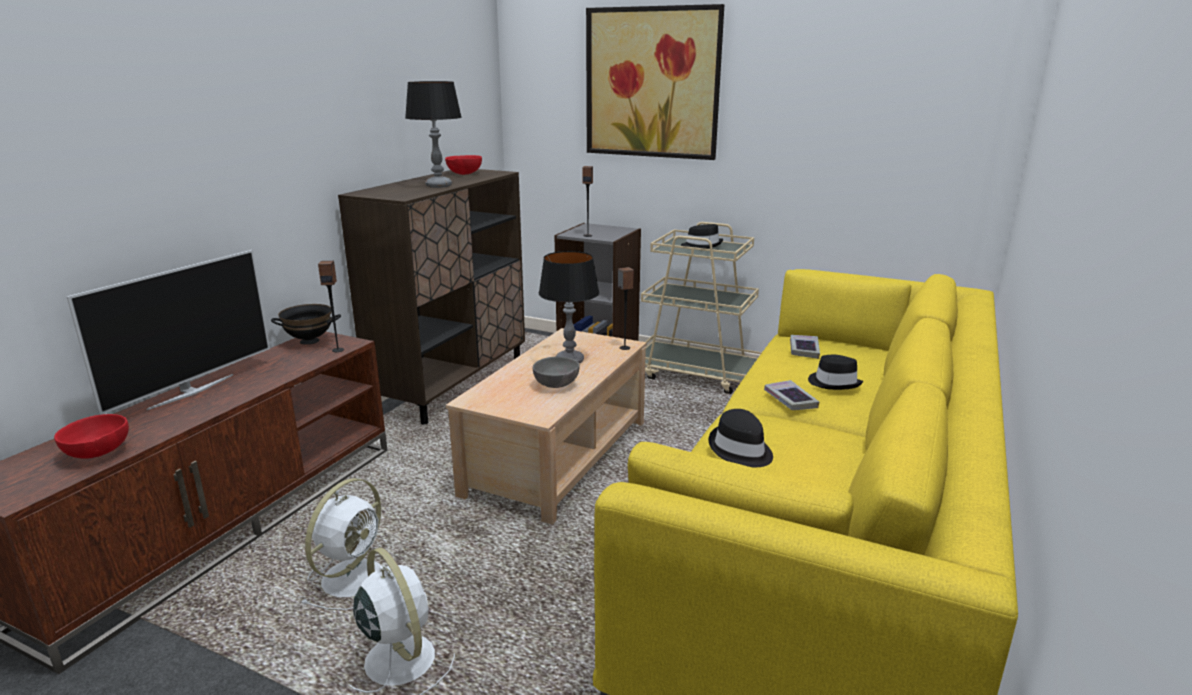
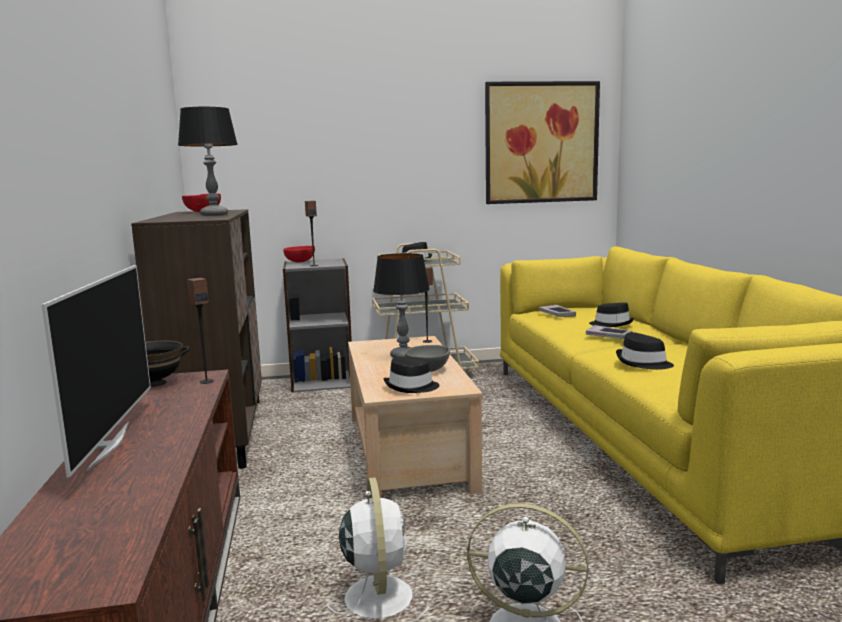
camera: 35 degrees left, 10 degrees down
(98, 454) = (121, 517): red bowl -> red bowl (300, 262)
(507, 400) = (411, 387): none -> black hat
(652, 83) = (342, 130): picture -> picture (541, 143)

